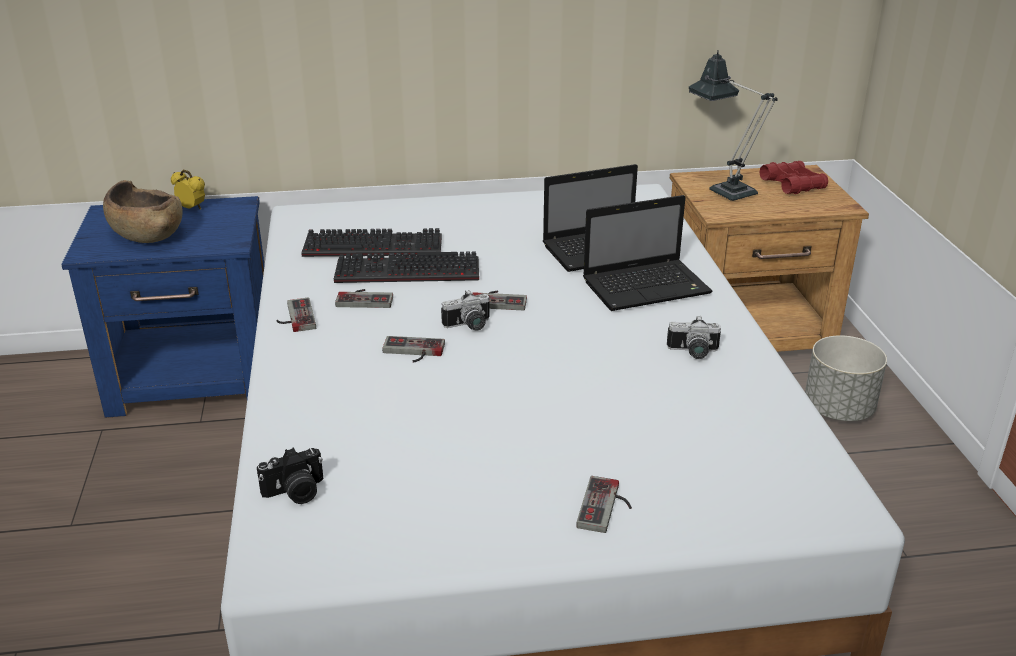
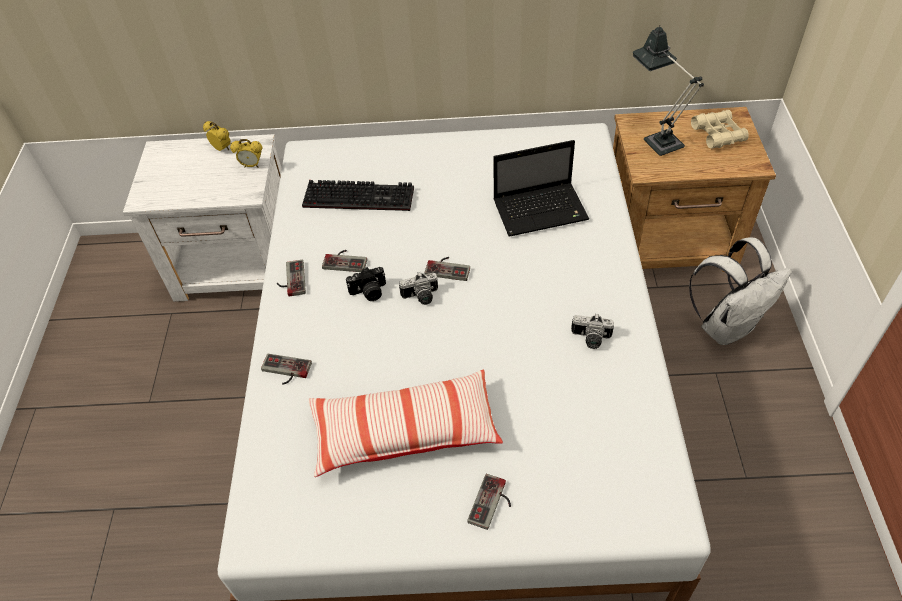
camera: 10 degrees right, 20 degrees up
(146, 232) = (186, 177): brown bowl -> none
(197, 377) = (240, 265): blue nightstand -> white nightstand
(232, 221) = (252, 165): none -> alarm clock
(295, 492) = (274, 470): camera -> camera (369, 292)
(405, 273) = (379, 231): keyboard -> none
(412, 352) = (374, 325): game controller -> game controller (284, 371)
(472, 446) = (405, 431): none -> pillow
(648, 287) = (570, 257): laptop -> none
(792, 185) = (718, 134): red binoculars -> beige binoculars
(838, 409) = (727, 326): grey planter -> white backpack

